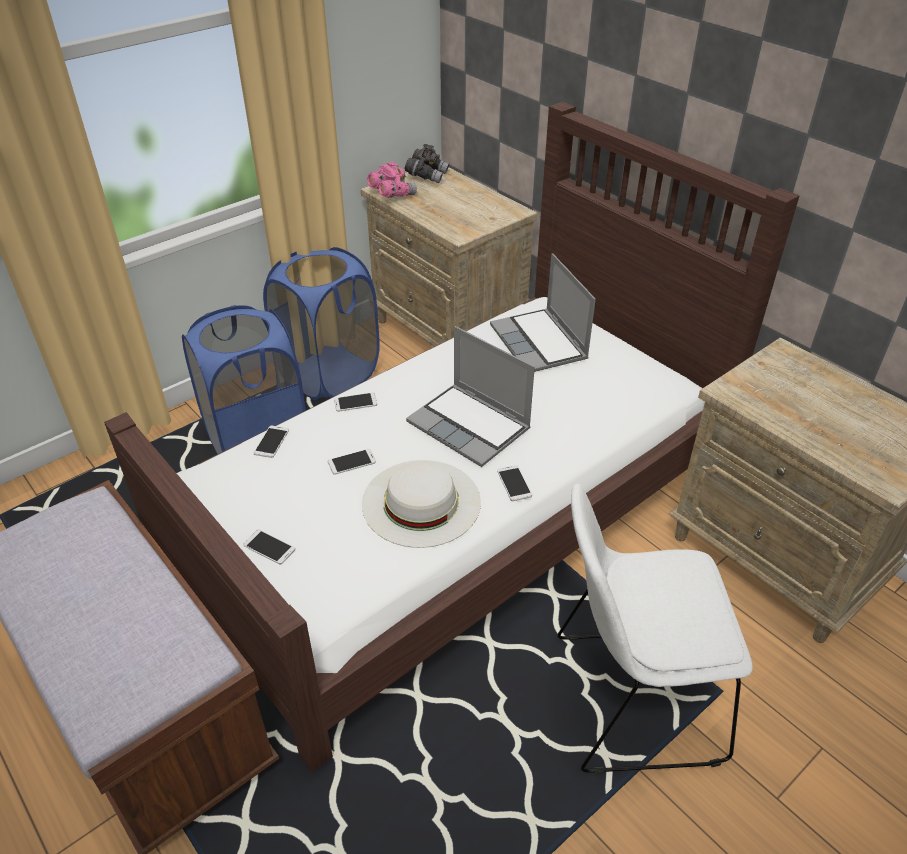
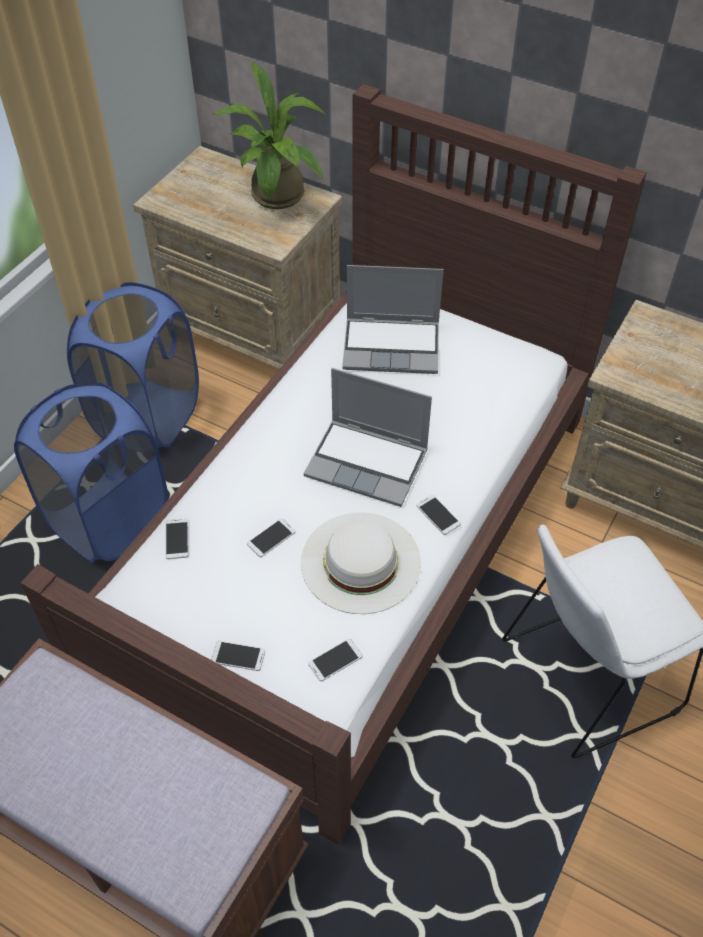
camera: 20 degrees left, 10 degrees up
(355, 402) = (240, 468): phone -> phone (335, 660)
(391, 194) = (173, 205): pink binoculars -> none
(427, 176) = (199, 169): grey binoculars -> none
(480, 205) = (278, 200): none -> potted plant
(540, 343) = (392, 346): laptop -> laptop turned 45 degrees counterclockwise

